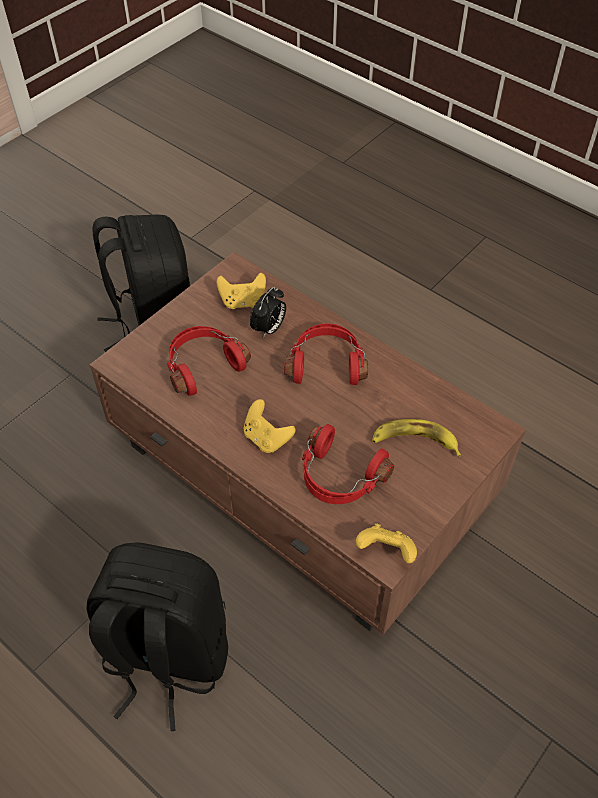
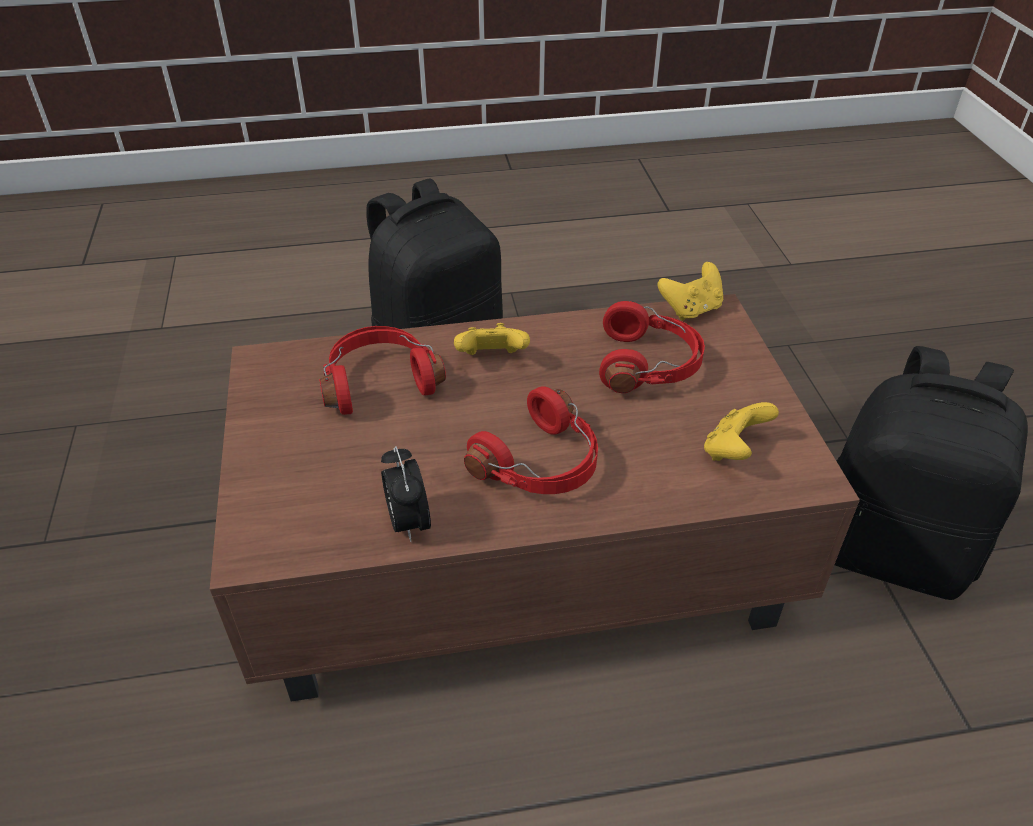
camera: 130 degrees right, 10 degrees down
(269, 329) = (656, 447): alarm clock -> alarm clock (408, 522)
(386, 551) = (265, 363): yellow game controller -> yellow game controller (691, 309)
(414, 441) = (339, 466): banana -> none

